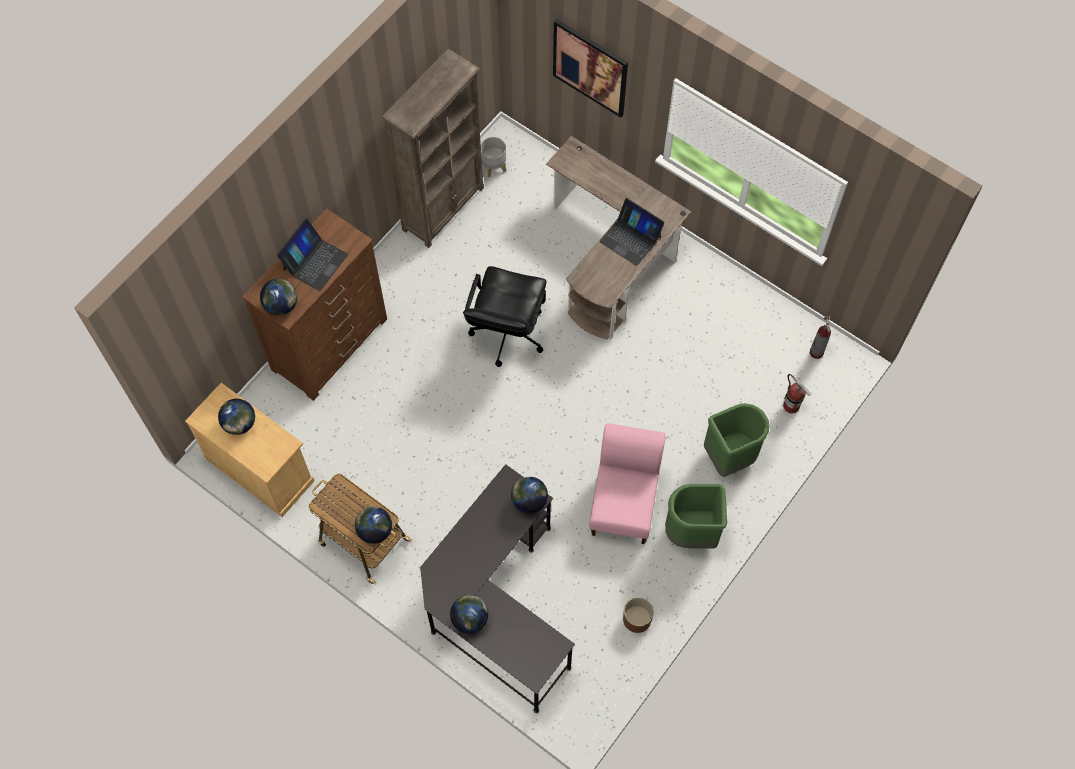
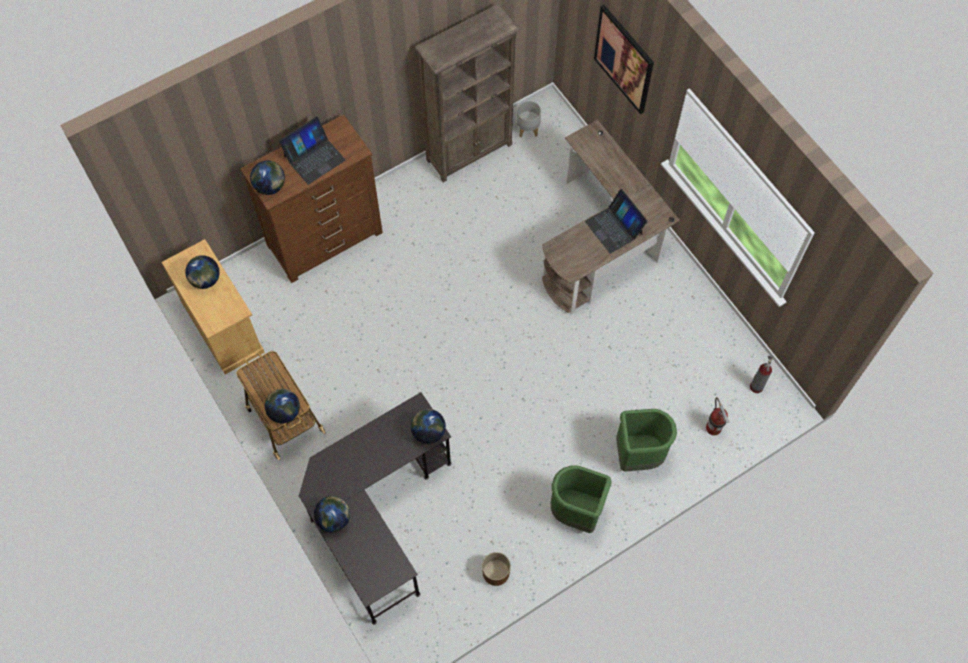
camera: 20 degrees right, 0 degrees up
(507, 333) = (481, 279): black office chair -> none
(624, 502) = (526, 464): pink chair -> none

